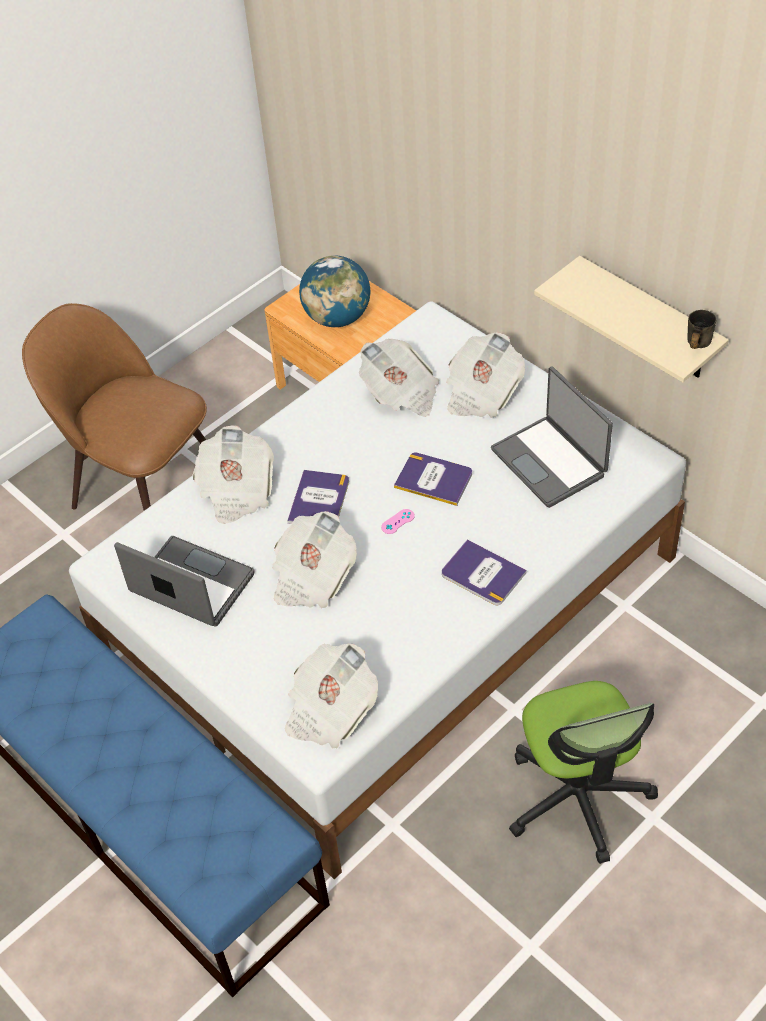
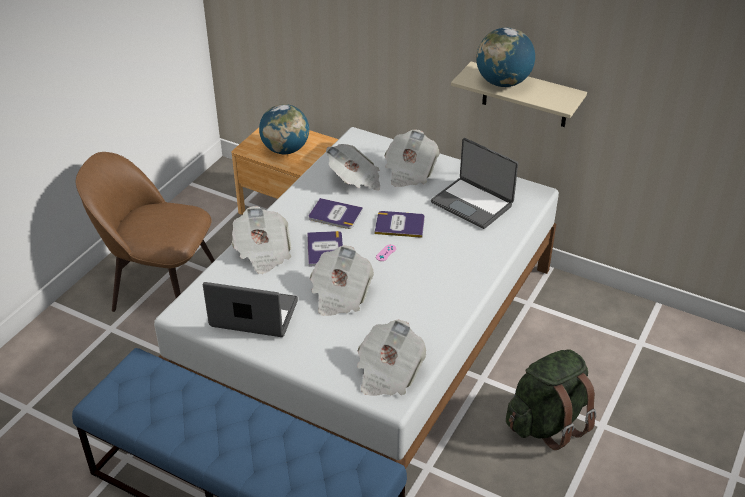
camera: 20 degrees left, 10 degrees down
(482, 574) = (457, 273): book -> book (335, 214)
(577, 797) = (547, 423): office chair -> green backpack
(609, 303) = (503, 83): none -> globe
(694, 345) = (567, 97): grey mug -> none

